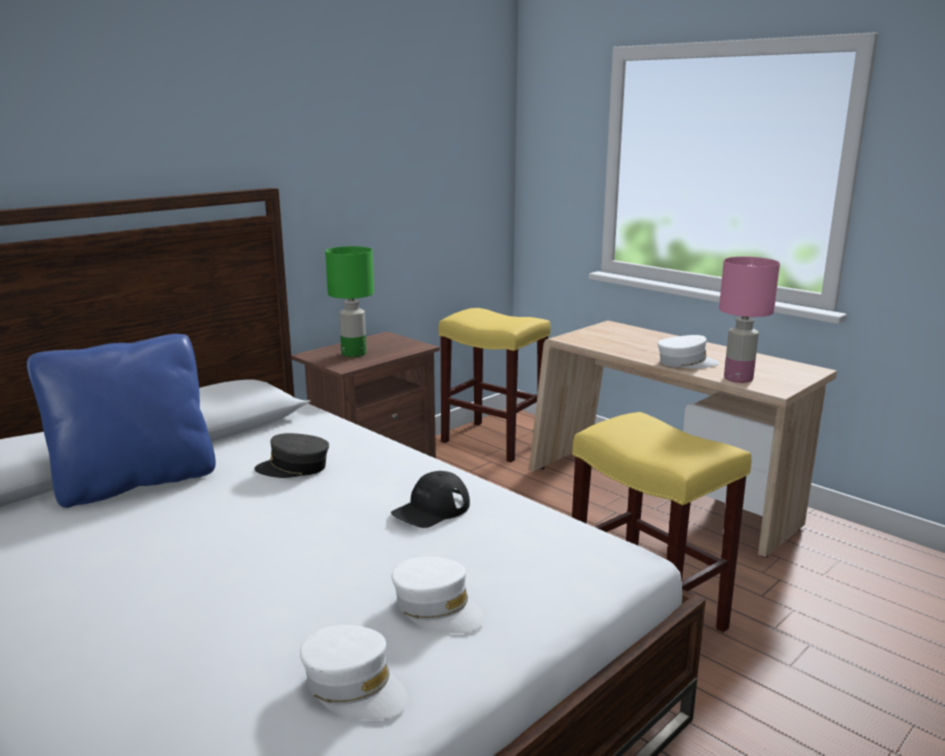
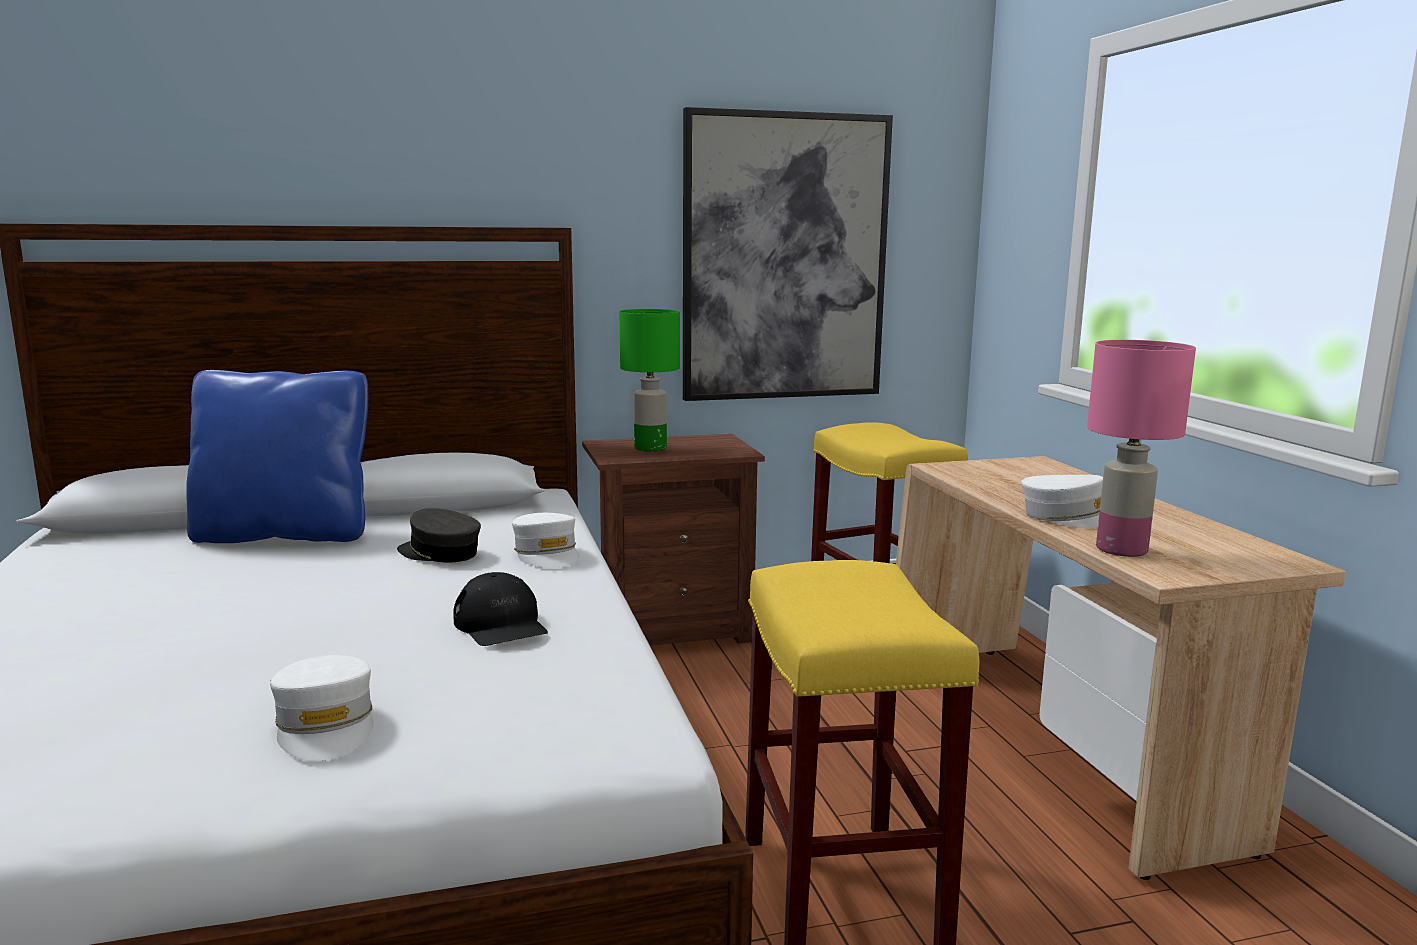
camera: 30 degrees right, 5 degrees down
(354, 687) = (109, 773): white cap -> white cap (547, 554)
(409, 197) = (784, 258): none -> picture
(431, 509) = (501, 625): black cap -> black cap turned 105 degrees counterclockwise

